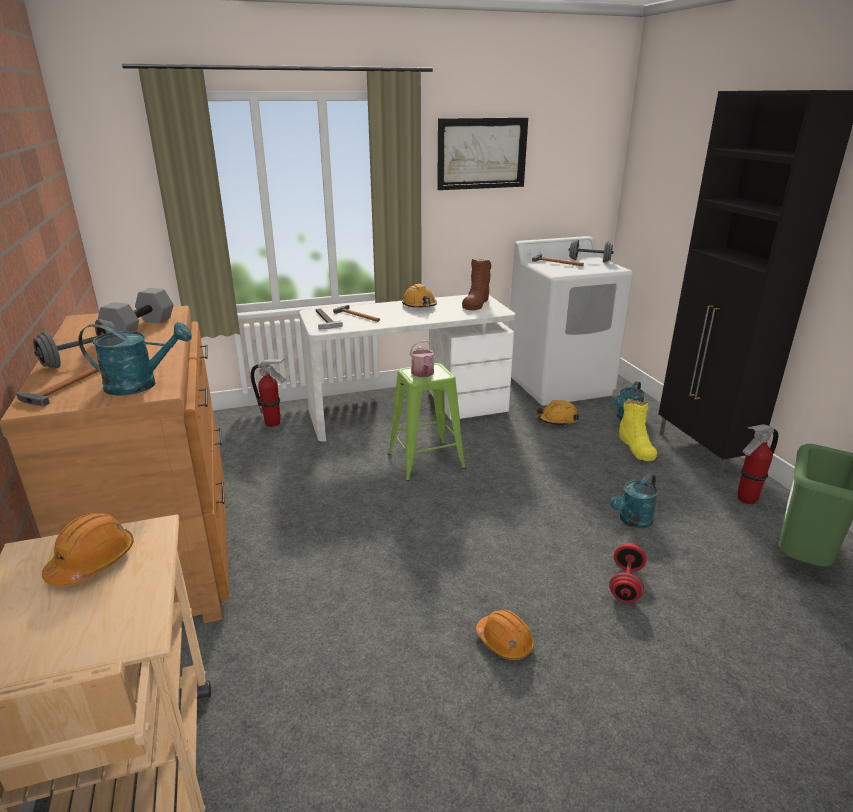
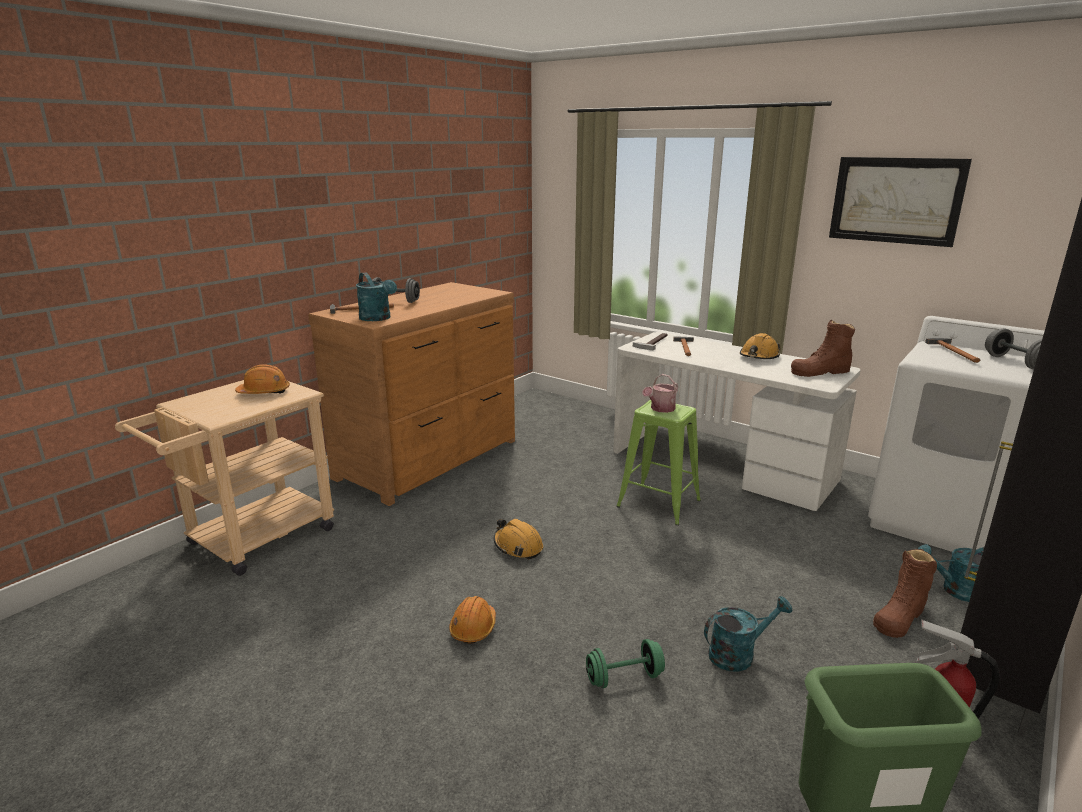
camera: 55 degrees right, 5 degrees down
(139, 328) = (457, 296): grey dumbbell -> none
(273, 423) = (606, 426): fire extinguisher -> none
(557, 420) = (857, 545): orange hard hat -> orange hard hat (518, 546)
(626, 584) = (624, 677): red dumbbell -> green dumbbell
(632, 521) = (738, 654): turquoise watering can -> turquoise watering can turned 150 degrees clockwise
(636, 447) = (900, 616): yellow boot -> brown boot

